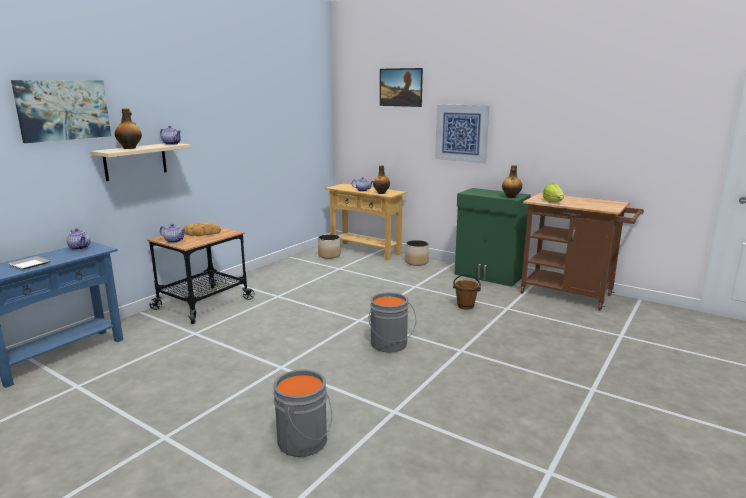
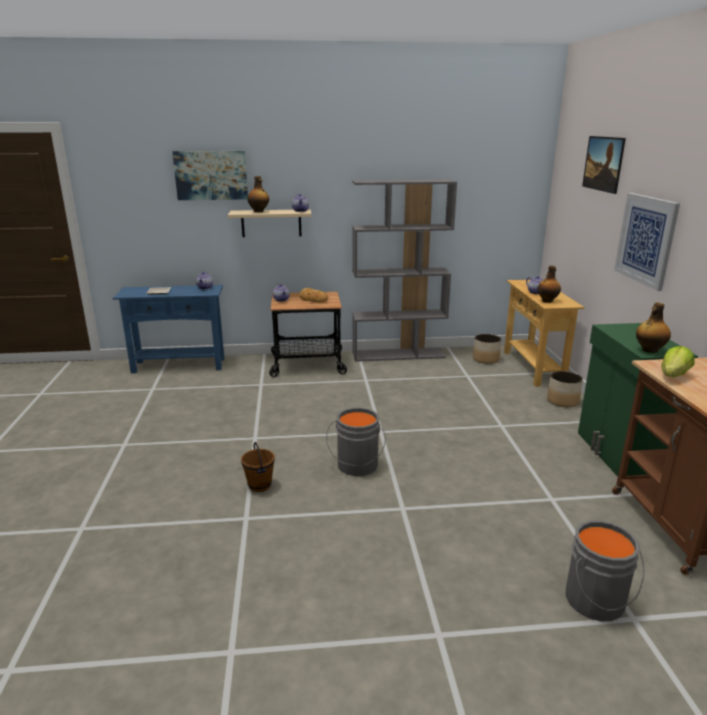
camera: 50 degrees right, 5 degrees up
(264, 272) = (398, 354): none -> grey bookcase
(305, 441) = (164, 497): grey bucket -> grey bucket (596, 602)
(465, 306) = (508, 471): brown bucket -> brown bucket (260, 485)

